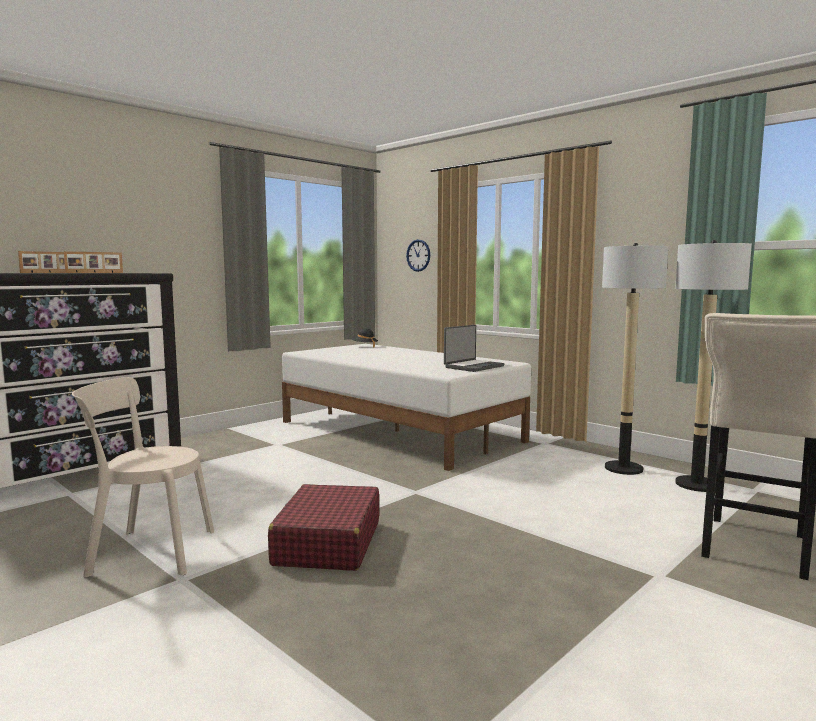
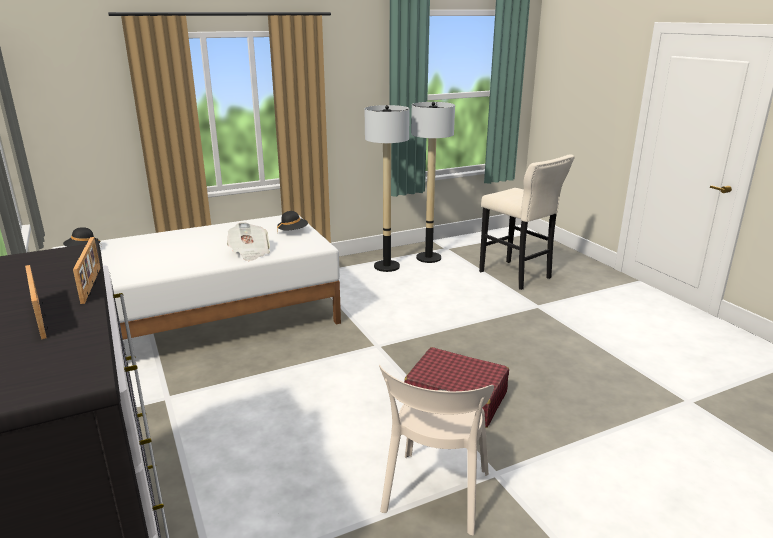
camera: 70 degrees left, 15 degrees up
(403, 365) = (249, 253): none -> newspaper
(418, 255) = (88, 120): wall clock -> none
(473, 367) = (293, 231): laptop -> black hat

